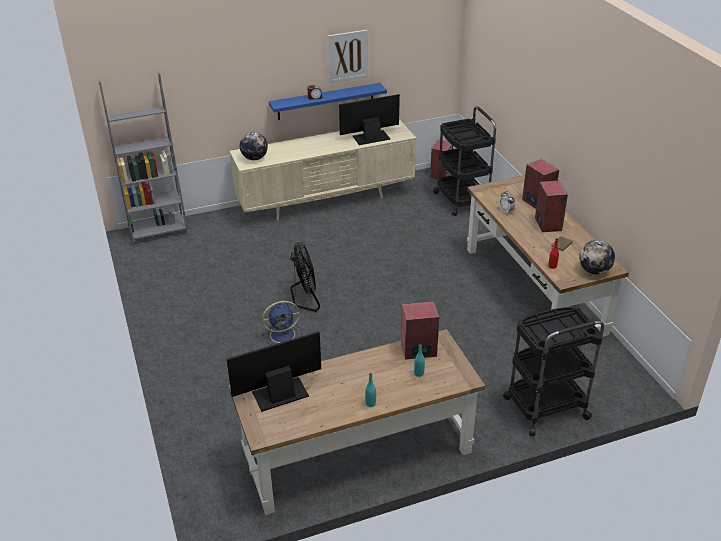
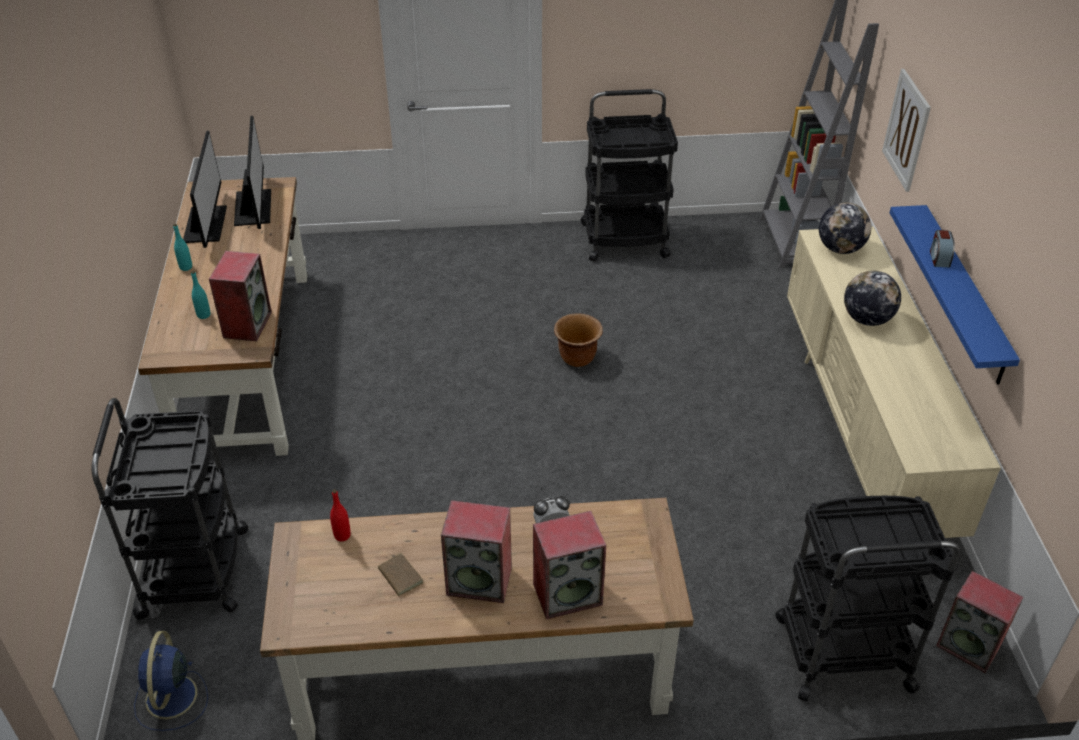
camera: 105 degrees right, 5 degrees up
(167, 297) = (624, 240): none -> black cart
(283, 334) = (499, 331): blue fan -> blue fan (171, 699)
(301, 297) = (577, 358): black fan -> brown planter
(348, 56) = (1010, 248): picture -> picture (906, 130)
(371, 137) = (911, 403): monitor -> monitor (206, 224)
(594, 271) = (294, 594): globe -> globe (867, 319)

